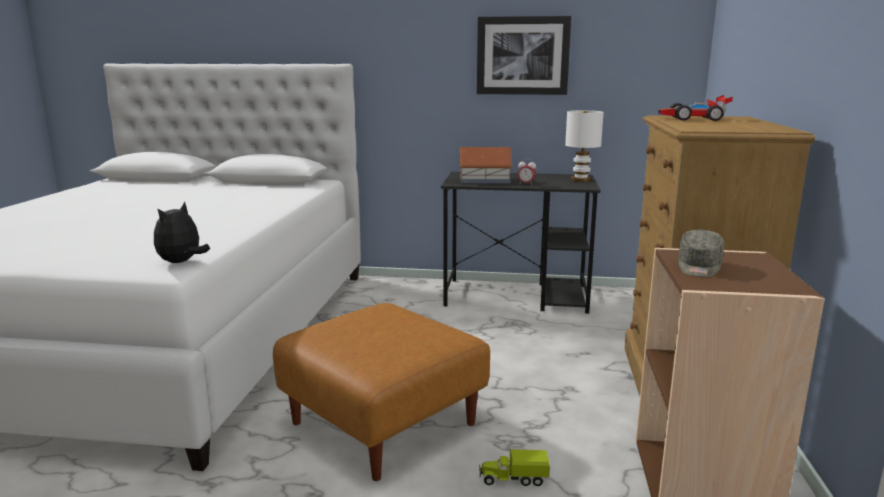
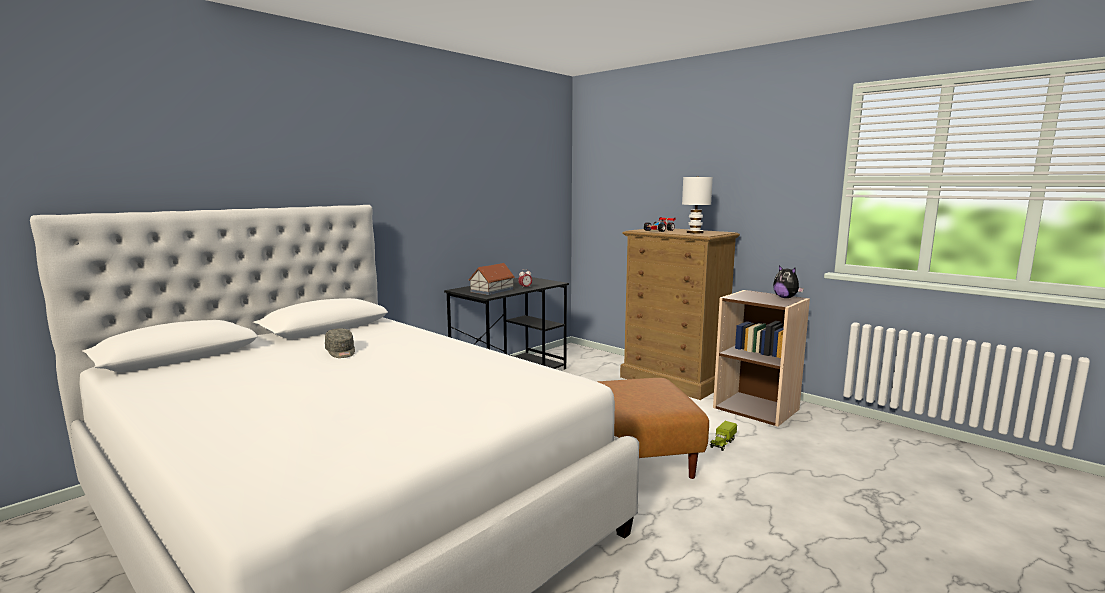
camera: 55 degrees left, 5 degrees down
(181, 262) = (570, 378): plush toy -> plush toy (786, 298)
(522, 56) = (483, 194): picture -> none
(580, 179) = (536, 279): white table lamp -> white table lamp (694, 232)
(698, 267) = (757, 299): grey cap -> grey cap (341, 352)

